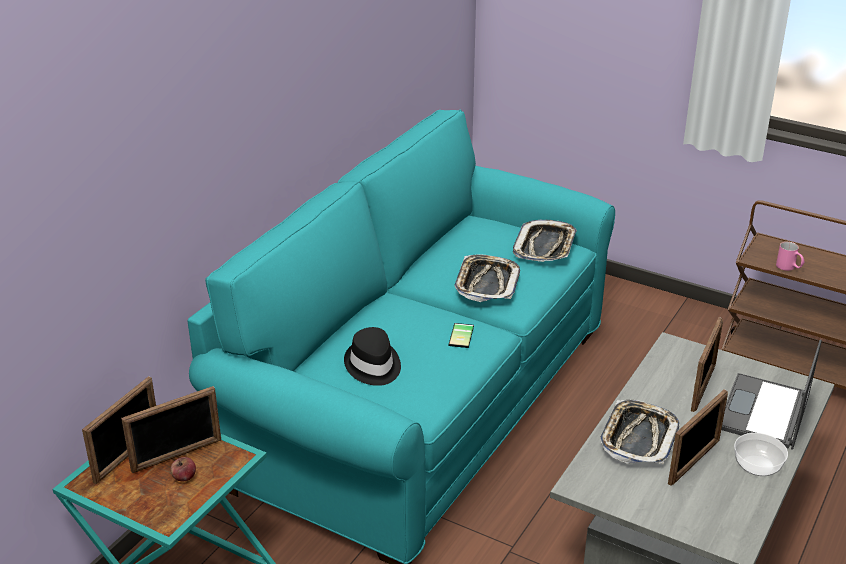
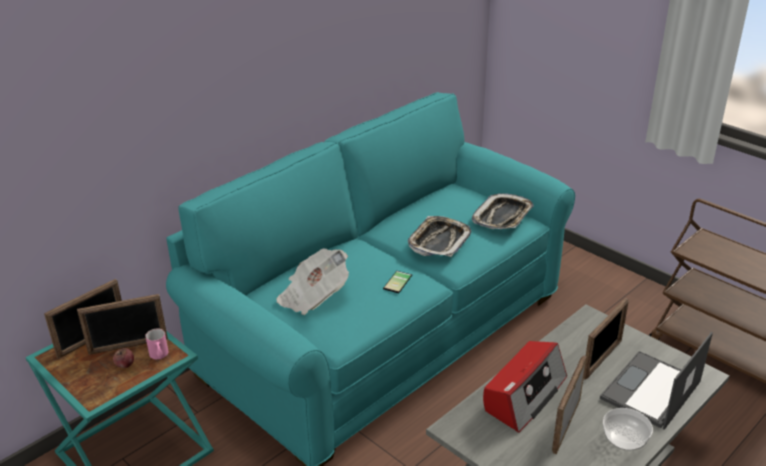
camera: 15 degrees right, 0 degrees up
(373, 366) = (313, 297): black hat -> newspaper
(638, 438) = (524, 394): tray -> radio
(694, 462) = (566, 425): picture frame -> picture frame turned 150 degrees clockwise
(789, 268) = (718, 263): pink mug -> pink mug (159, 356)

